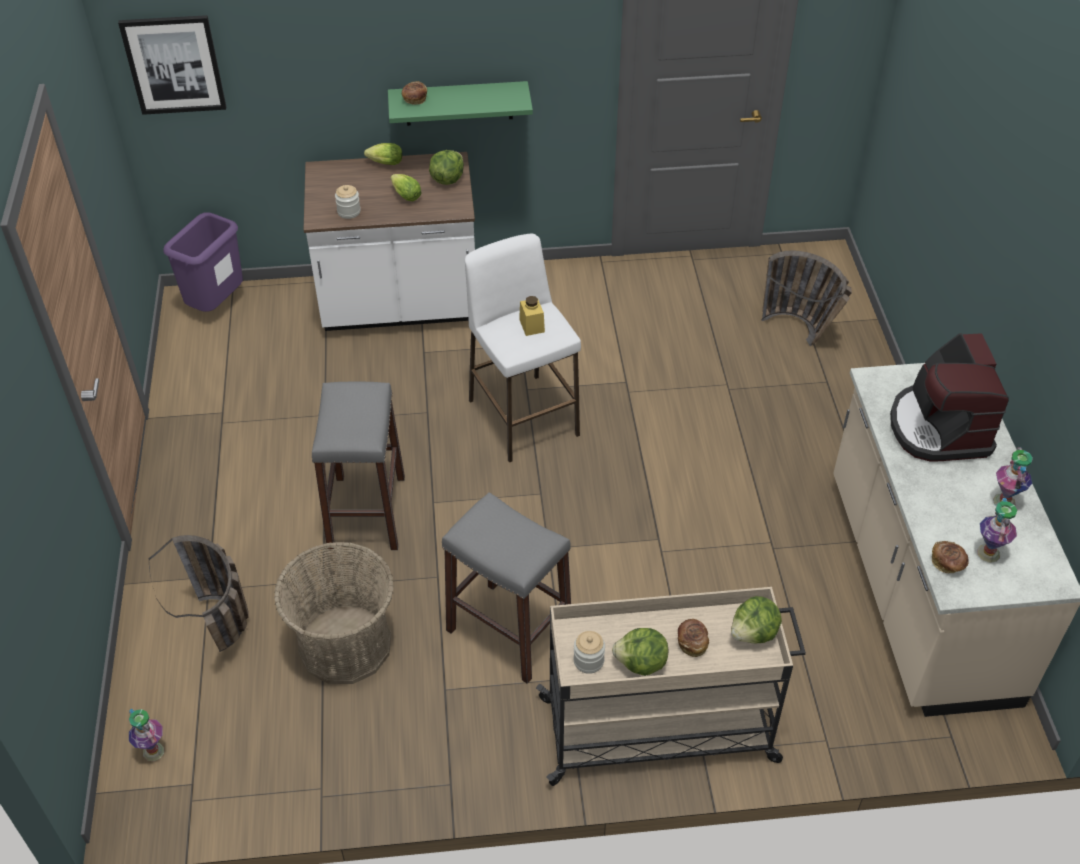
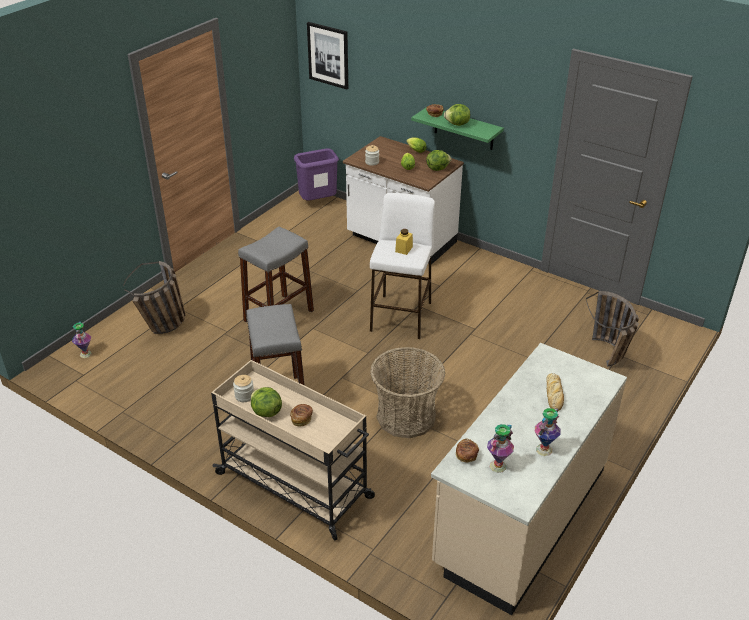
camera: 40 degrees right, 10 degrees down
(345, 644) = (204, 361): basket -> basket (406, 416)
(754, 633) = (337, 434): lettuce -> lettuce (457, 124)
(938, 428) = (554, 395): coffee machine -> bread

